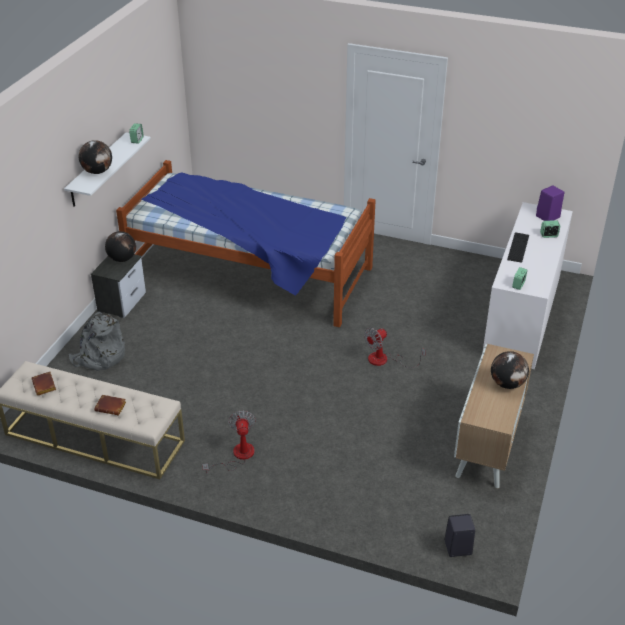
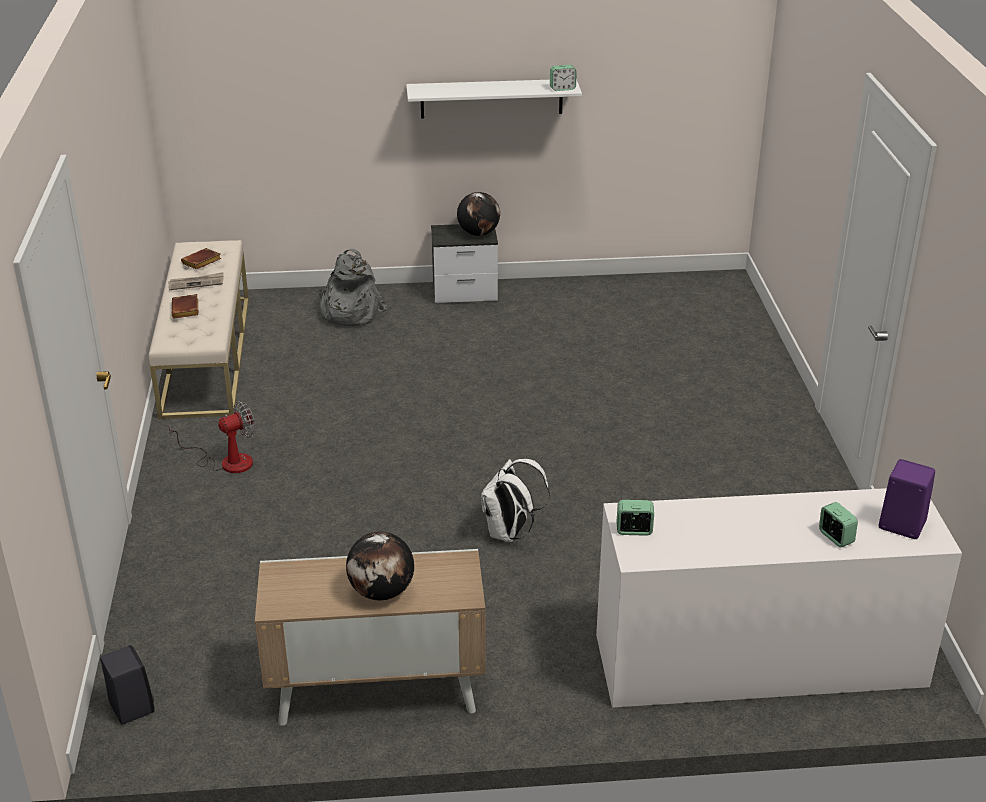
camera: 65 degrees right, 5 degrees down
(75, 394) = (196, 283): none -> newspaper
(97, 171) = (461, 89): globe -> none
(249, 274) = (611, 361): bed -> none
(385, 360) = (509, 533): fan -> white backpack
(518, 247) = (756, 508): keyboard -> none

